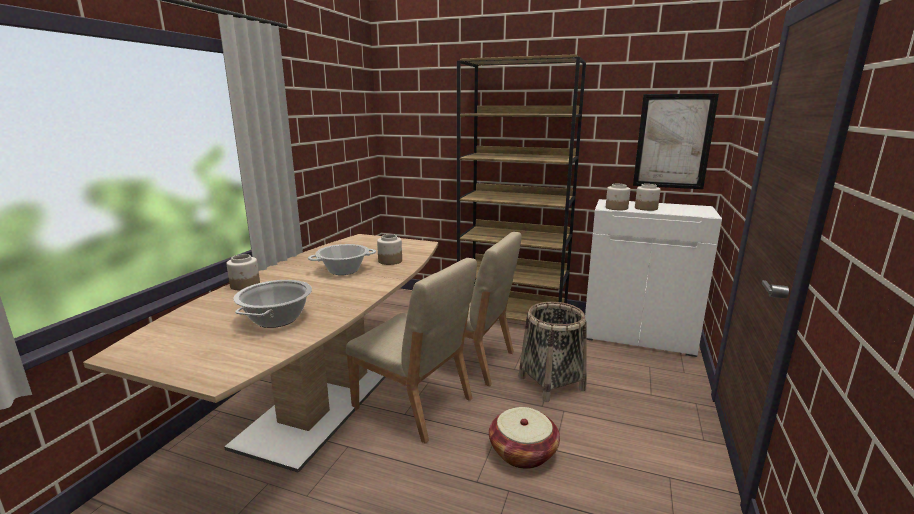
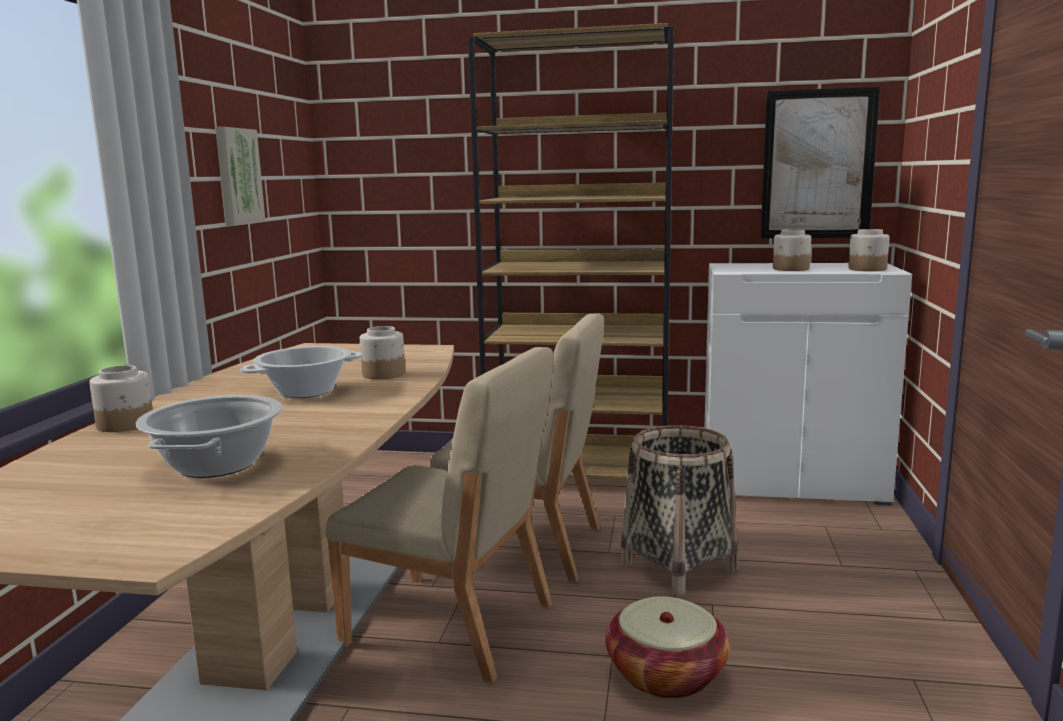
camera: 10 degrees left, 5 degrees down
(325, 140) = (237, 176): none -> picture
(616, 208) = (746, 271): jar -> jar (867, 269)

